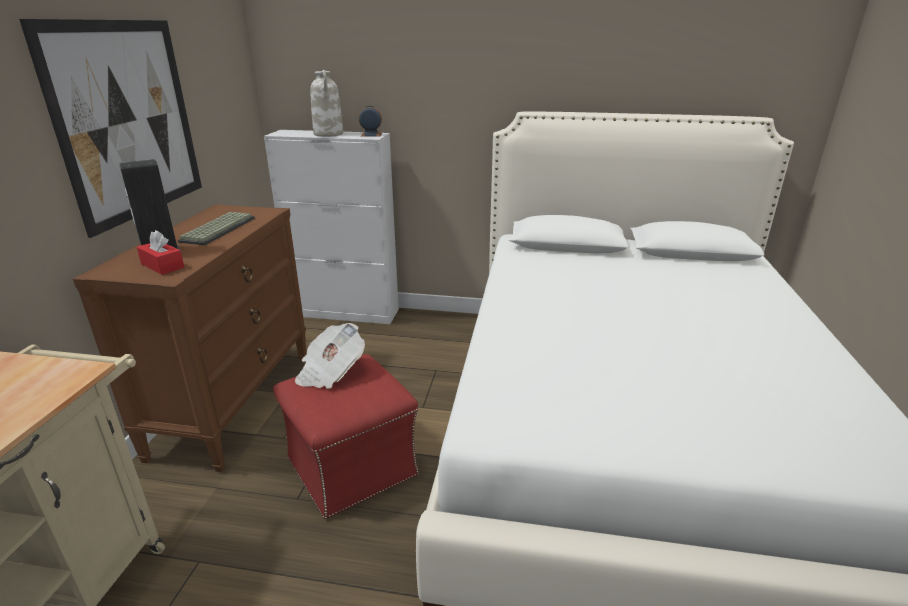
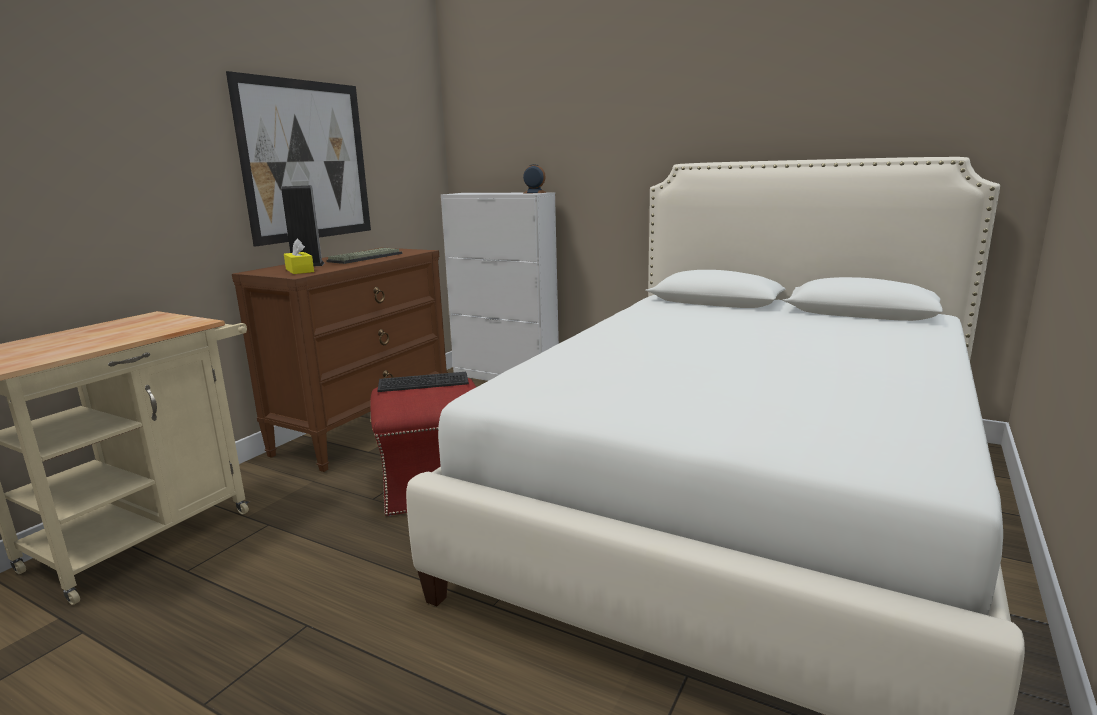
camera: 20 degrees right, 10 degrees down
(162, 266) = (299, 270): red tissue box -> yellow tissue box
(329, 134) = (497, 193): white vase -> none
(330, 372) = (423, 383): newspaper -> keyboard

